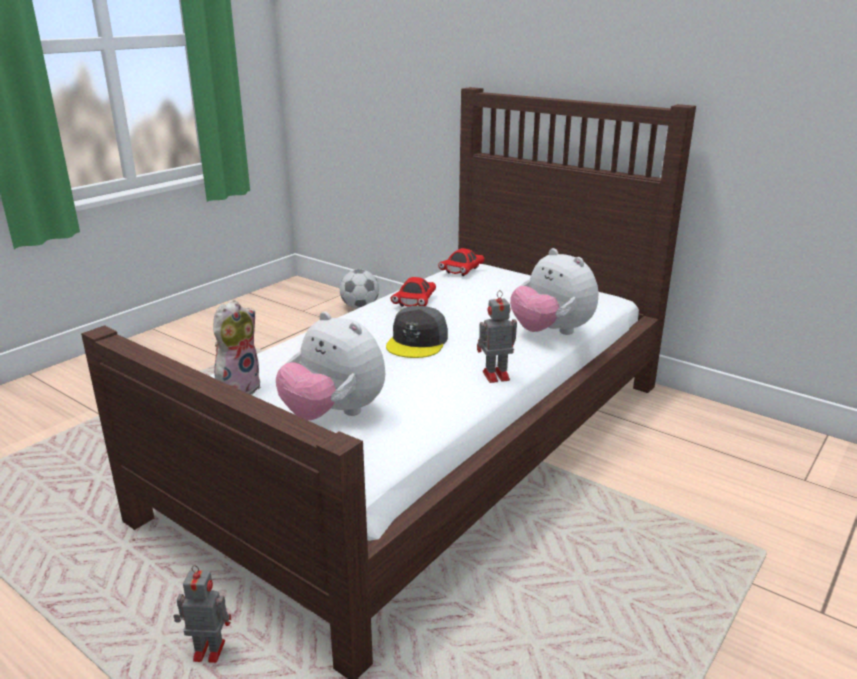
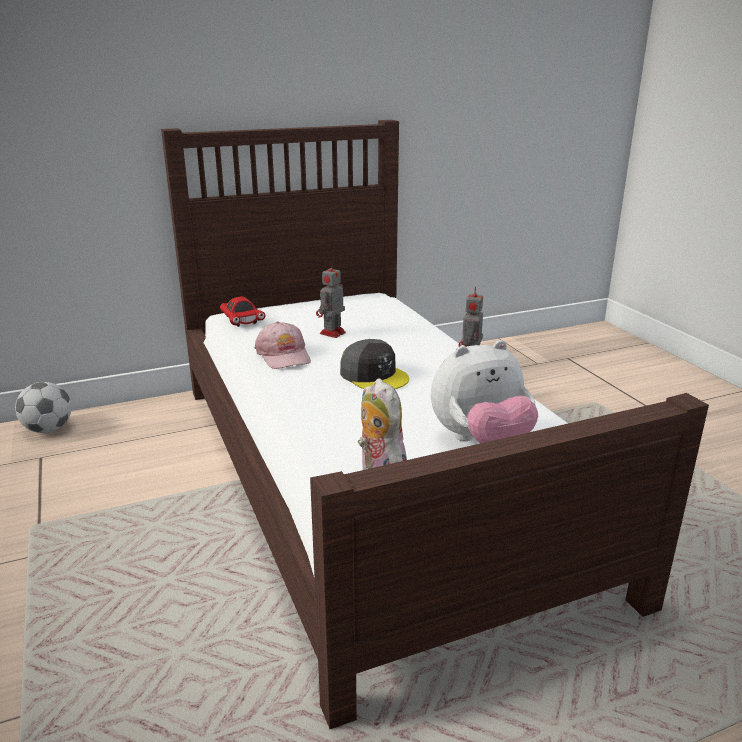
camera: 60 degrees left, 0 degrees up
(207, 652) = (592, 695): toy robot -> toy robot (332, 333)
(415, 302) = (284, 355): red toy car -> pink cap
(551, 332) = (414, 327): plush toy -> none

